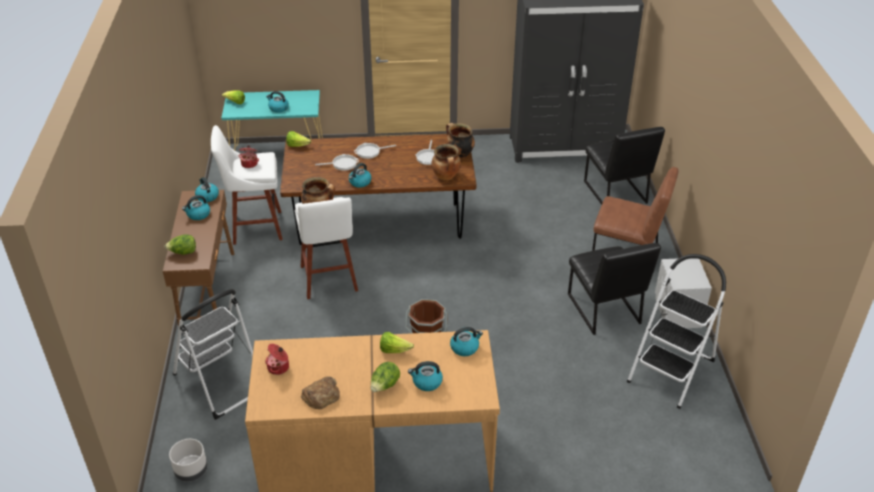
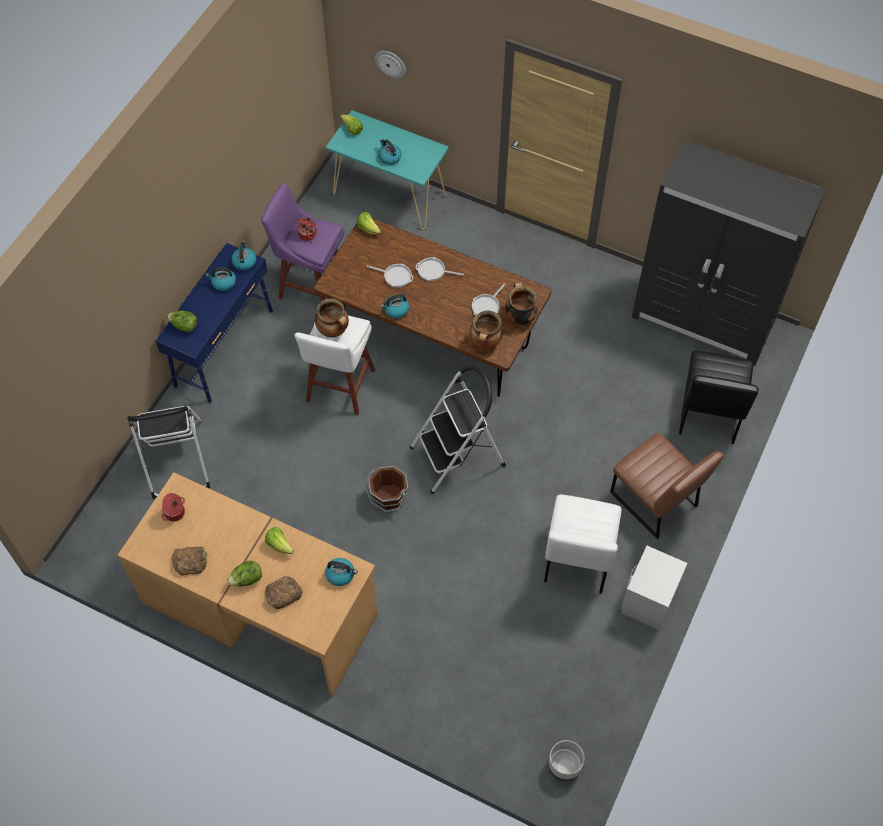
camera: 30 degrees right, 20 degrees up
(191, 471) = (107, 541): grey planter -> grey planter (564, 765)
(209, 292) = (225, 348): brown console table -> blue console table
(255, 227) = (311, 285): white stool -> purple stool
(258, 27) = (390, 63): none -> wall clock
(426, 382) = (283, 594): kettle -> bread
(604, 310) = (577, 558): black chair -> white chair
(673, 370) = (589, 663): step ladder -> step ladder (460, 456)

